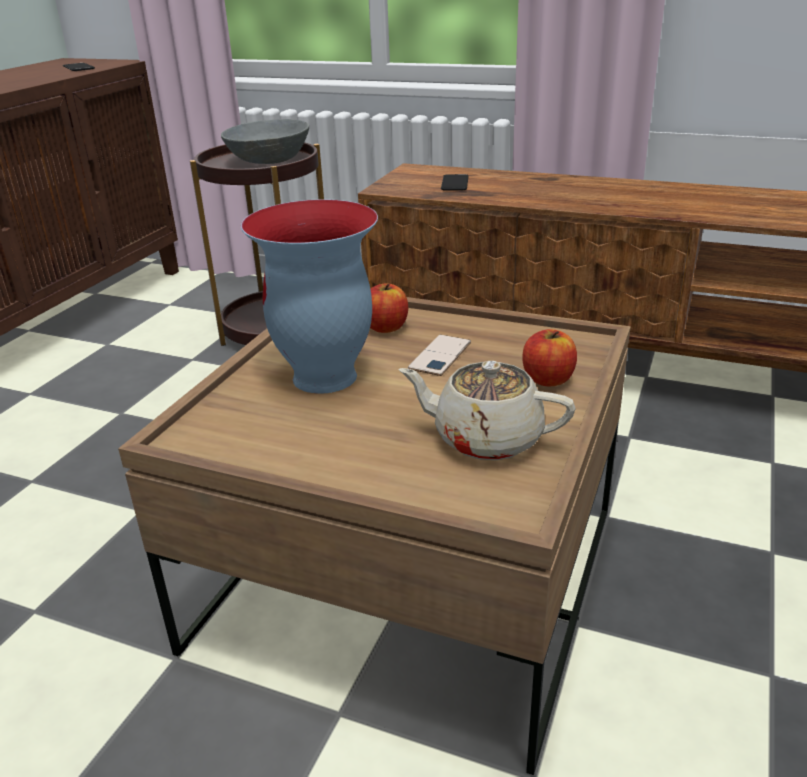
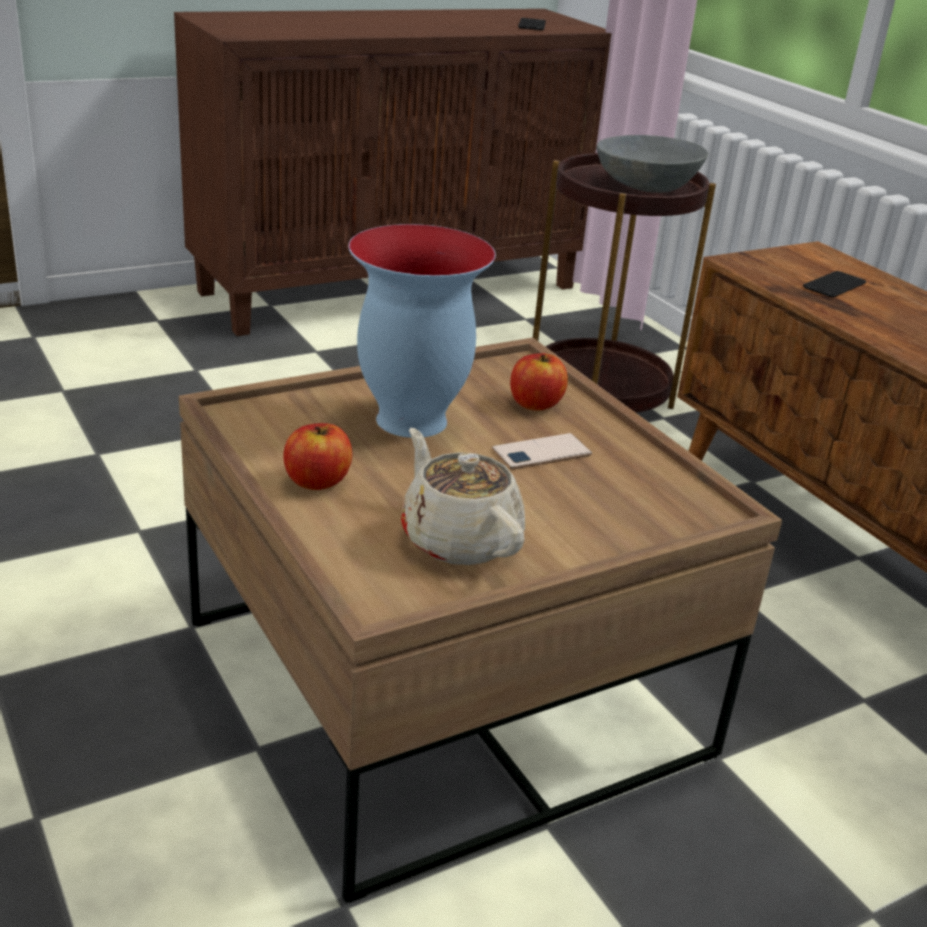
camera: 35 degrees right, 0 degrees up
(548, 379) = (606, 523): apple -> apple (317, 481)

